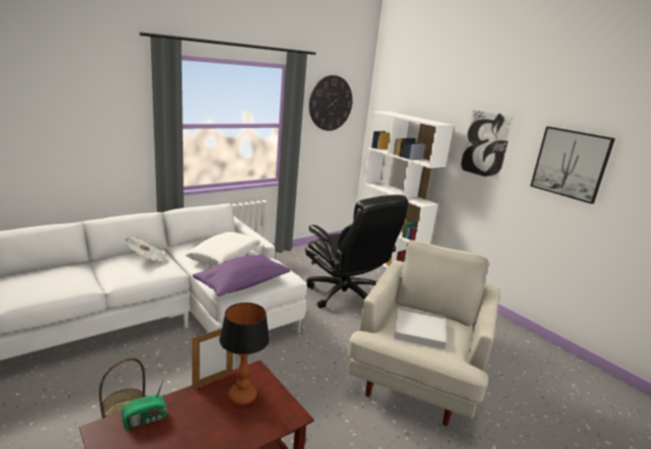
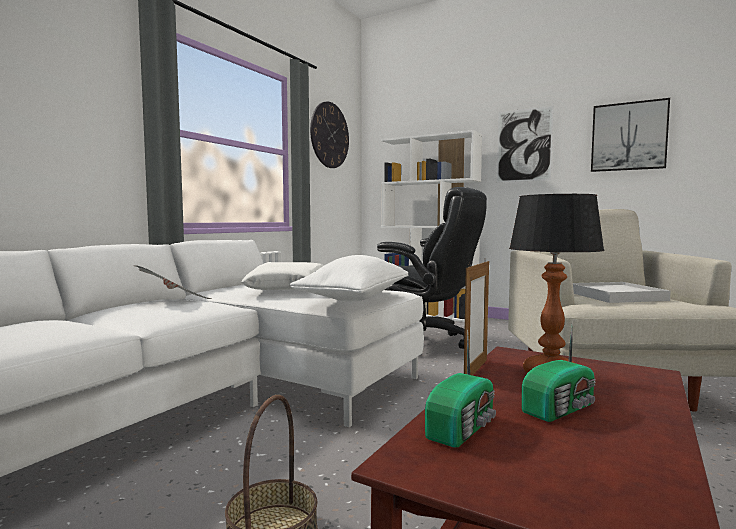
camera: 20 degrees left, 15 degrees down
(202, 423) = (561, 409): none -> radio
(242, 284) = (355, 299): purple pillow -> white pillow

